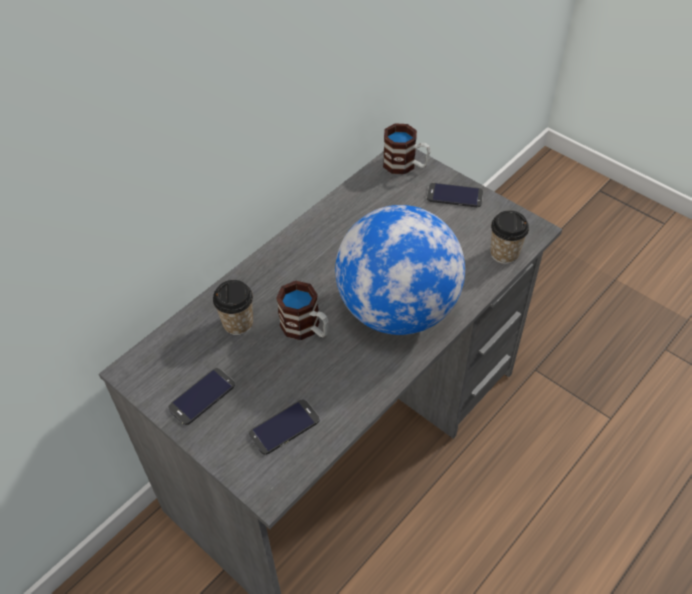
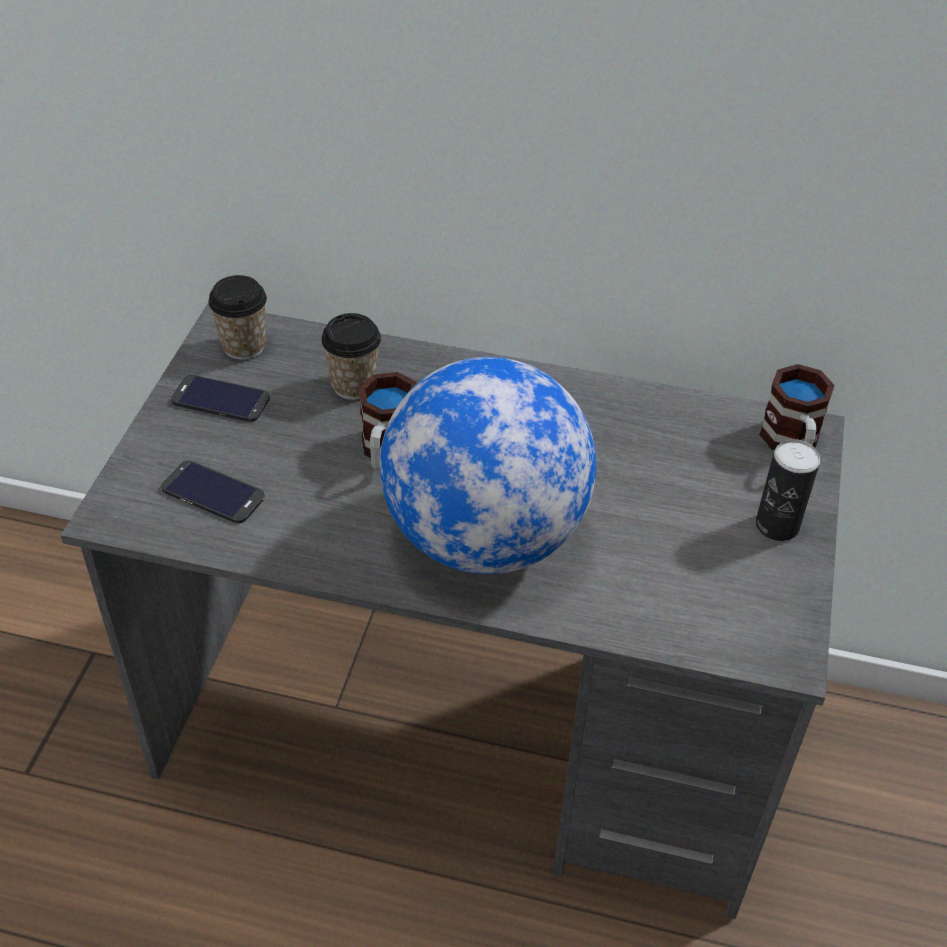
camera: 60 degrees right, 5 degrees down
(454, 195) = (777, 525): phone -> can
(504, 253) = (698, 631): cup -> cup (244, 346)

